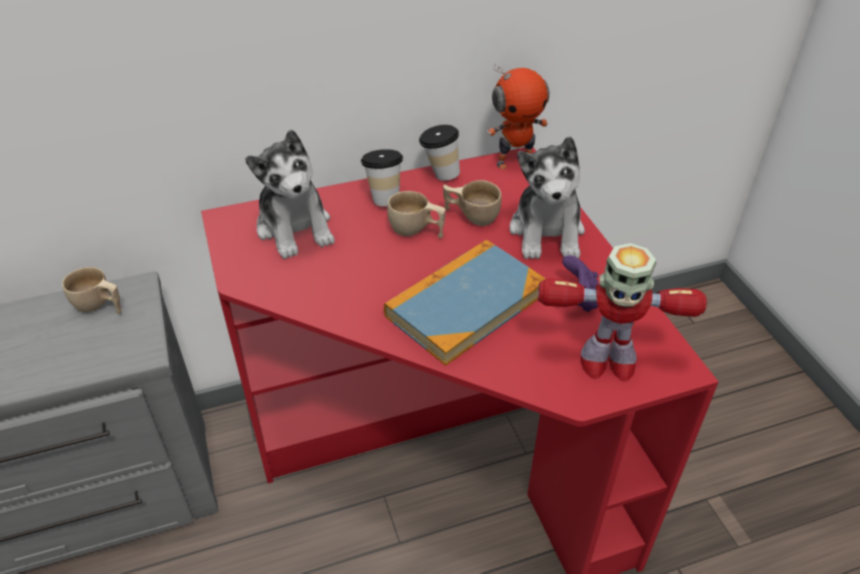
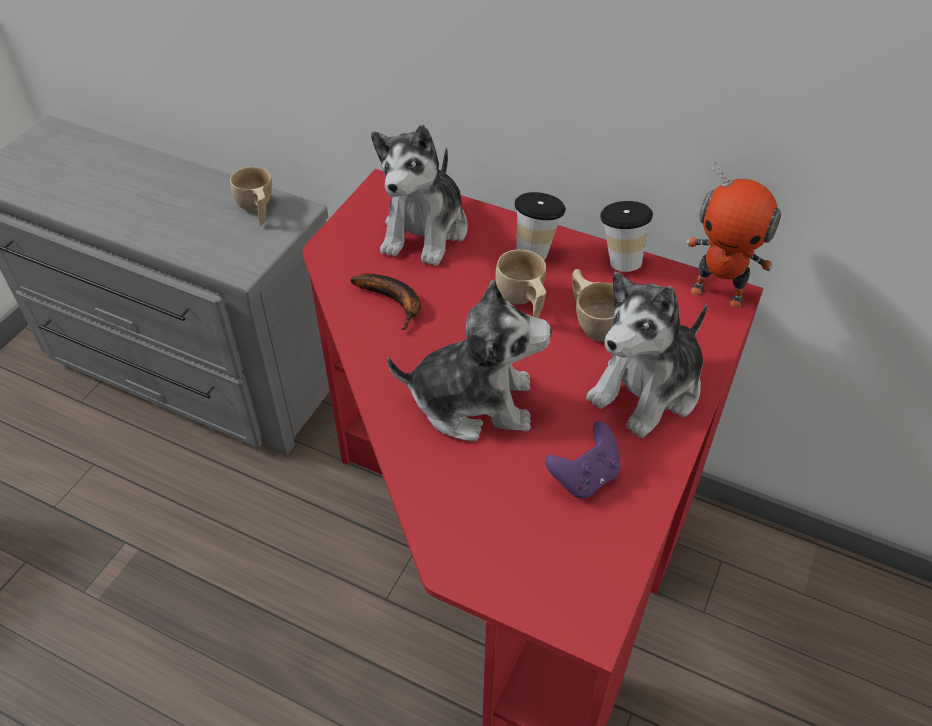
camera: 45 degrees right, 5 degrees up
(335, 282) = (394, 302): none -> banana
(466, 304) = (473, 402): book -> plush toy
(606, 362) = (524, 557): toy robot -> none

